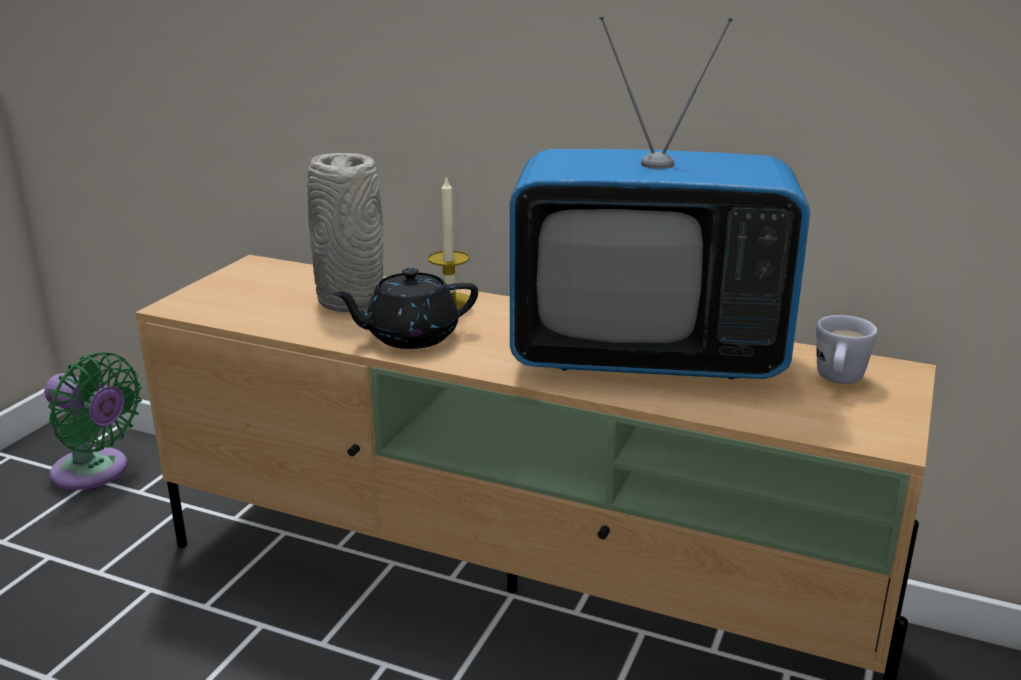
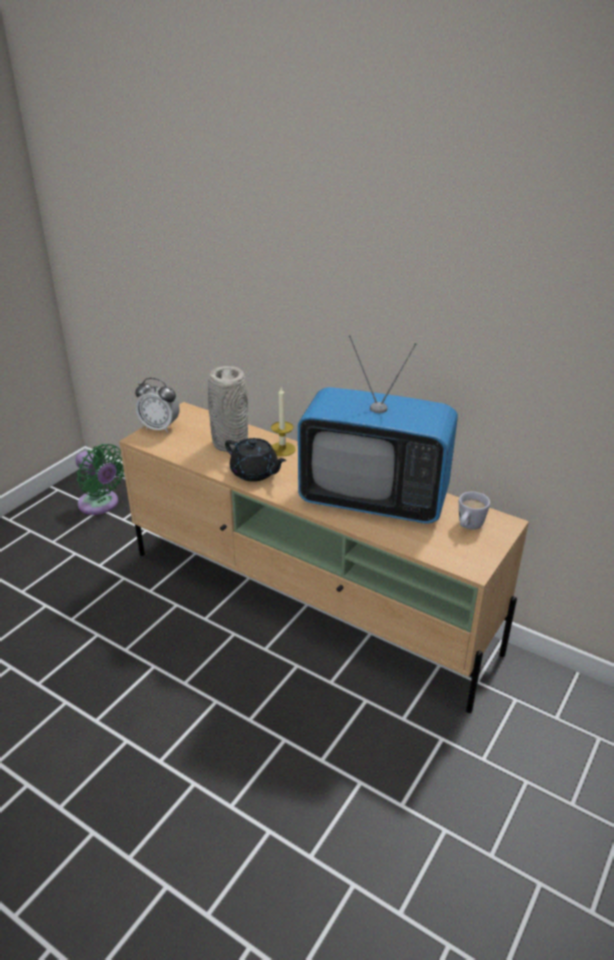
camera: 10 degrees right, 10 degrees up
(212, 289) = (160, 428): none -> alarm clock
(410, 336) = (255, 473): black teapot -> black teapot turned 135 degrees counterclockwise

